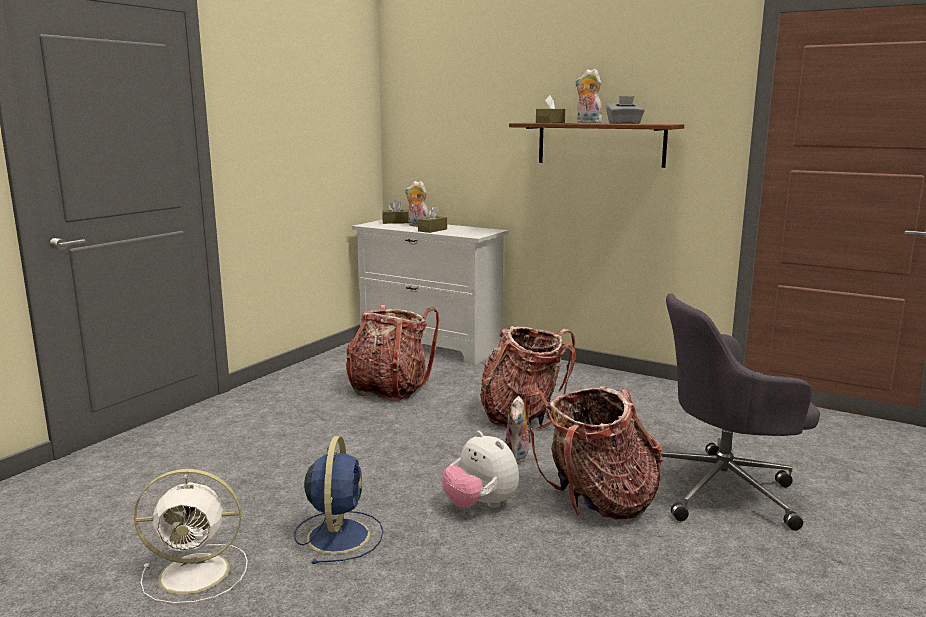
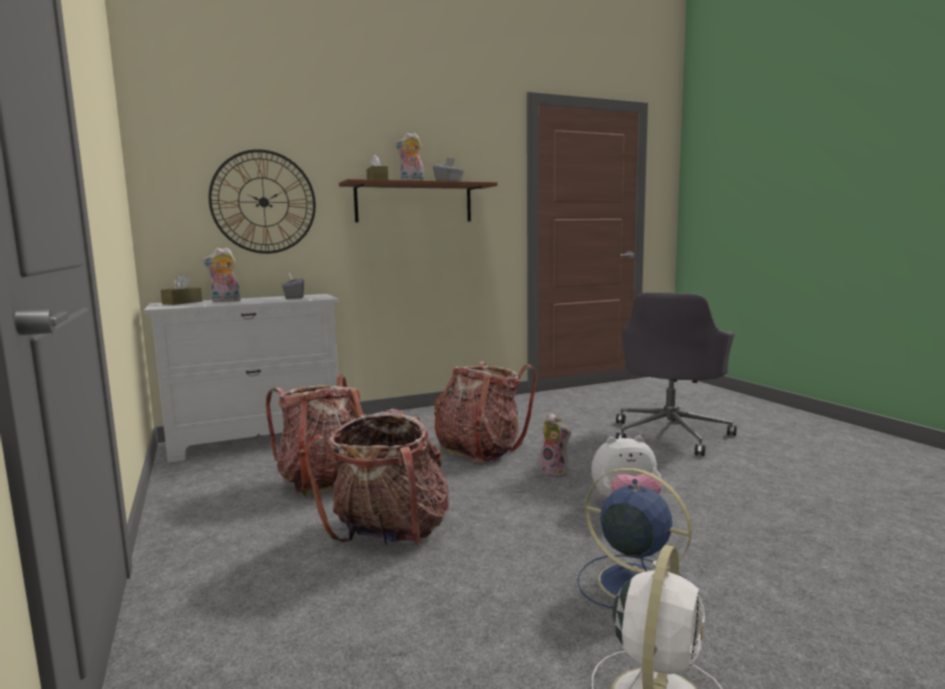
camera: 55 degrees left, 5 degrees down
(432, 230) = (262, 301): brown tissue box -> none
(464, 230) = (294, 297): none -> grey tissue box
(465, 140) = (263, 202): none -> wall clock
(596, 502) = (657, 469): backpack -> backpack (389, 534)

